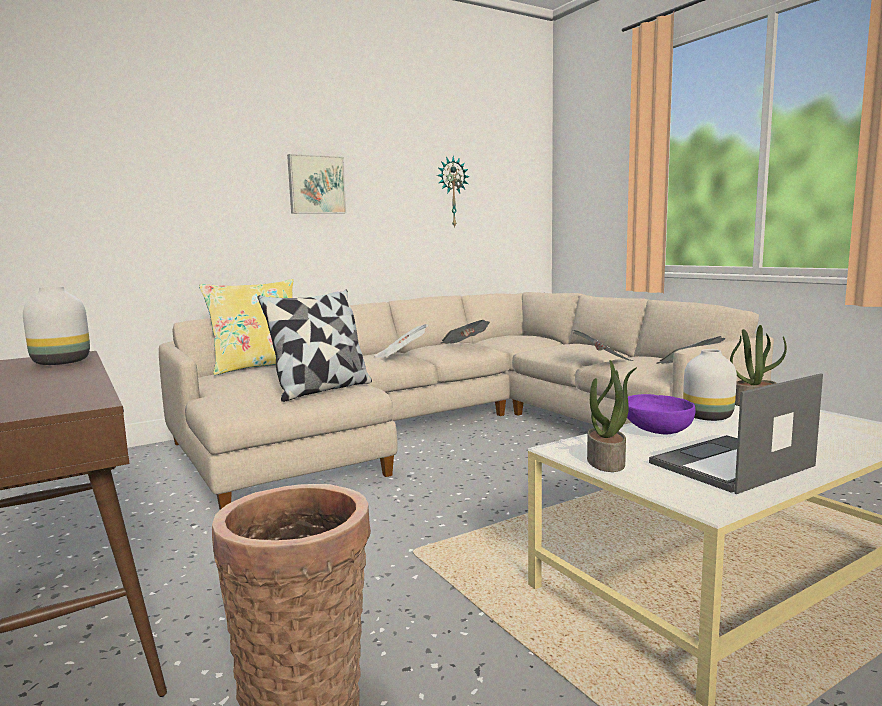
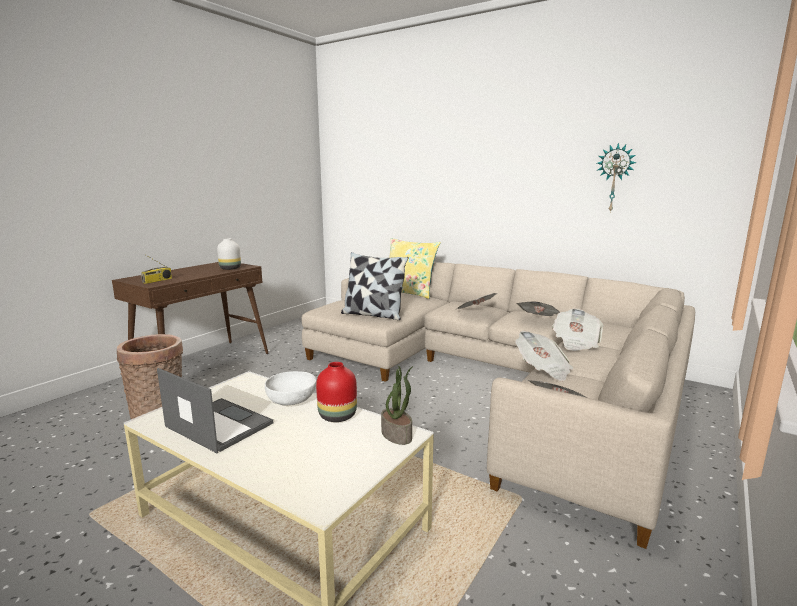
camera: 65 degrees right, 5 degrees up
(41, 401) = (157, 281): none -> radio
(316, 185) = (487, 175): picture -> none
(545, 346) = (576, 343): none -> newspaper
(607, 462) = (222, 391): potted plant -> none
(656, 431) = (291, 400): purple bowl -> white bowl
(707, 416) = (338, 416): white vase -> red vase

